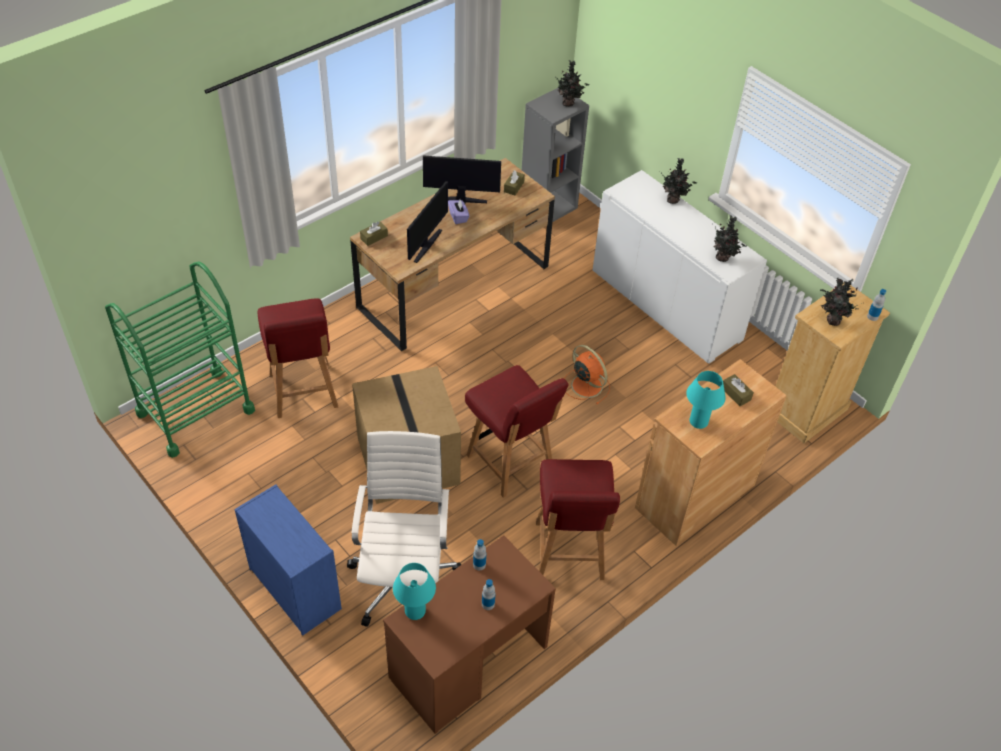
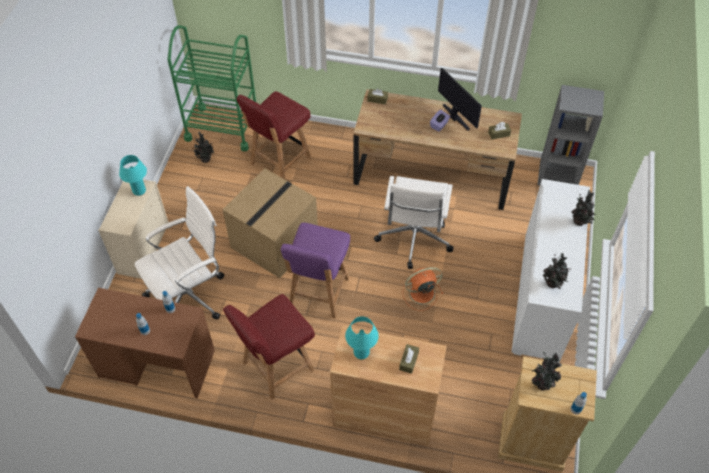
camera: 55 degrees right, 5 degrees up
(294, 587) = (144, 249): blue dresser -> beige dresser
(415, 611) = (114, 298): turquoise table lamp -> turquoise table lamp (139, 191)
(426, 245) = (397, 126): monitor -> none
(511, 463) = (318, 293): red chair -> purple chair
(517, 349) = (414, 238): none -> white office chair
(569, 103) = (590, 105): potted plant -> potted plant (206, 160)
(585, 385) = (420, 293): orange fan -> orange fan turned 120 degrees counterclockwise

